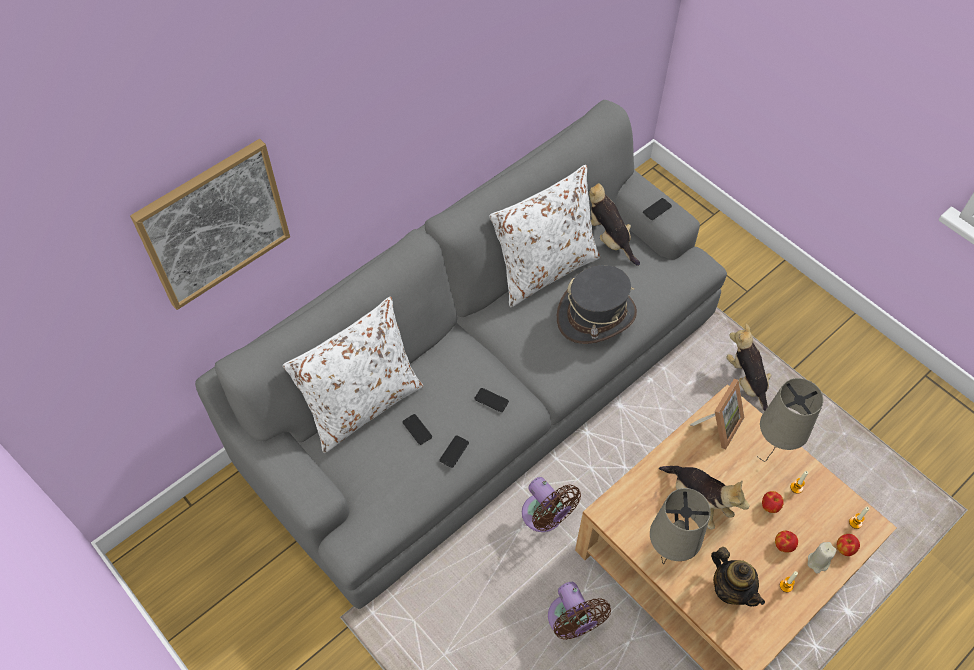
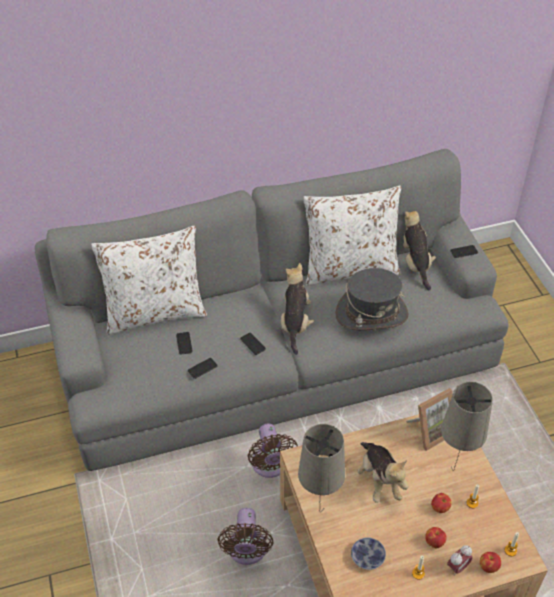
camera: 25 degrees right, 10 degrees down
(214, 224) = (71, 114): picture -> none
(730, 589) = (368, 556): teapot -> bowl
(747, 381) = (501, 430): plush toy -> plush toy (295, 323)
(818, 562) = (457, 567): beige candle -> alarm clock

